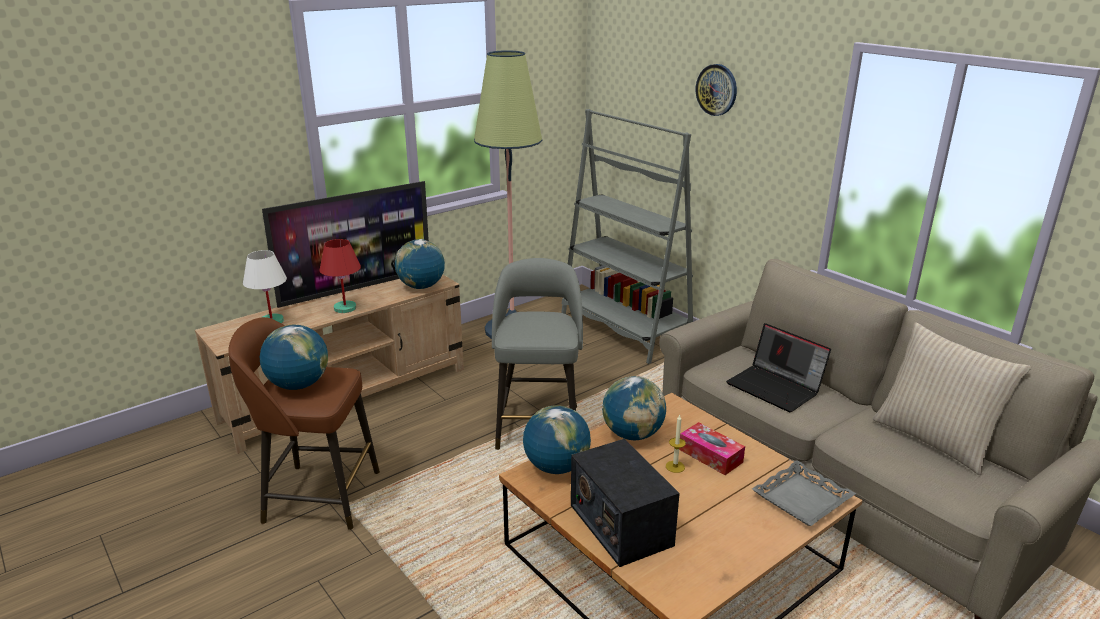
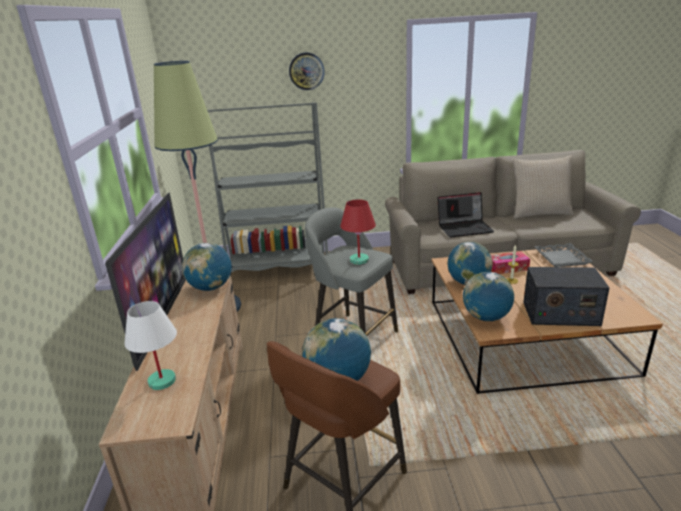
camera: 55 degrees left, 0 degrees up
(345, 308) = (196, 332): red table lamp -> red table lamp (359, 260)

